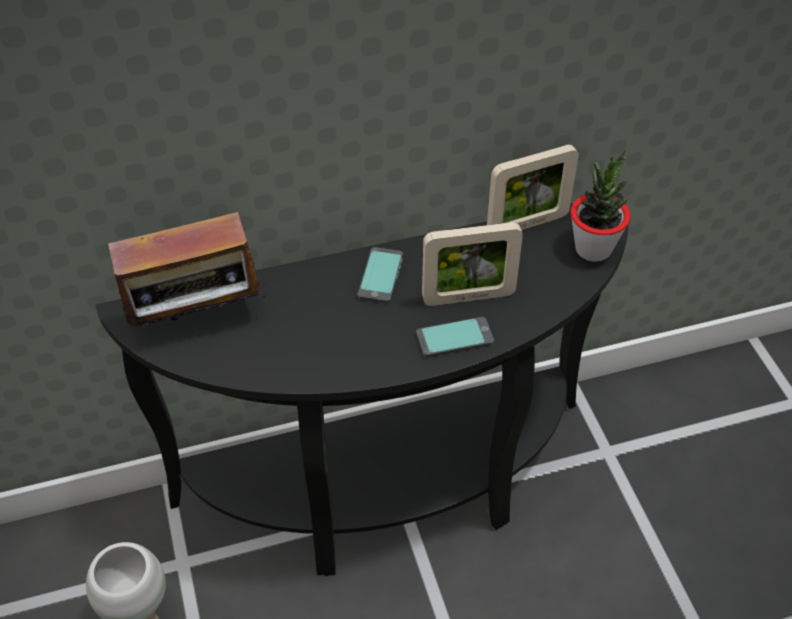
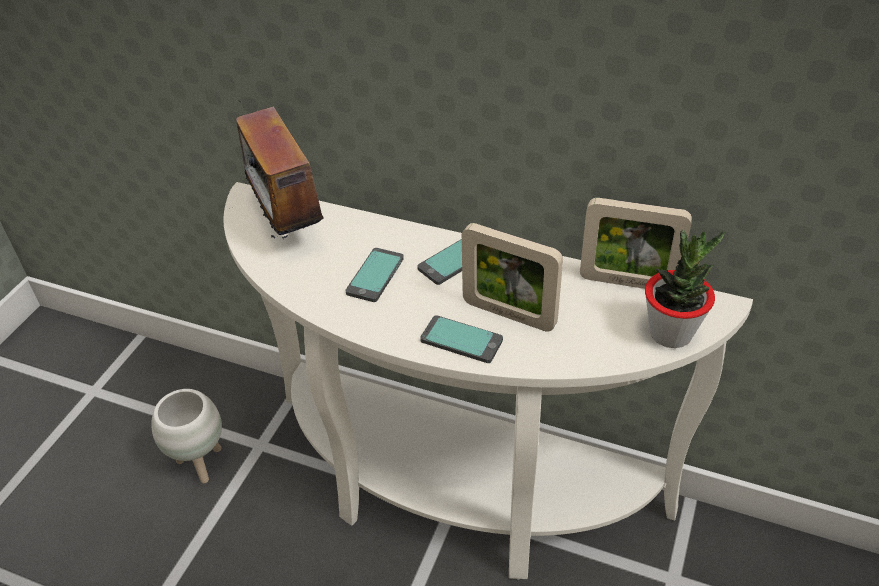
camera: 40 degrees right, 5 degrees down
(197, 320) = (287, 225): radio -> radio turned 45 degrees clockwise
(329, 323) = (375, 276): none -> phone
(392, 492) = (452, 491): black console table -> white console table

